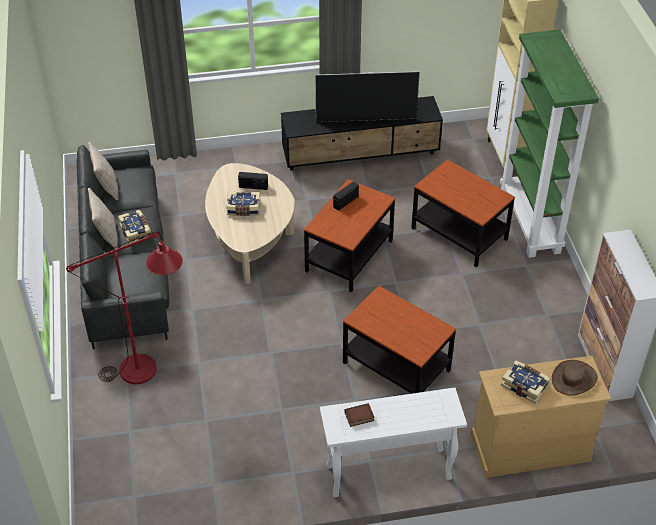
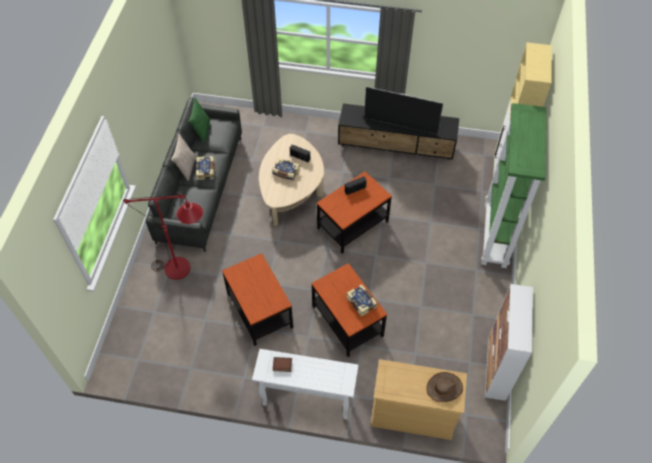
camera: 20 degrees right, 10 degrees up
(107, 187) = (202, 130): beige pillow -> green pillow
(459, 234) = (438, 230): side table -> side table (259, 310)
(525, 385) = (406, 381): book -> book (362, 302)

